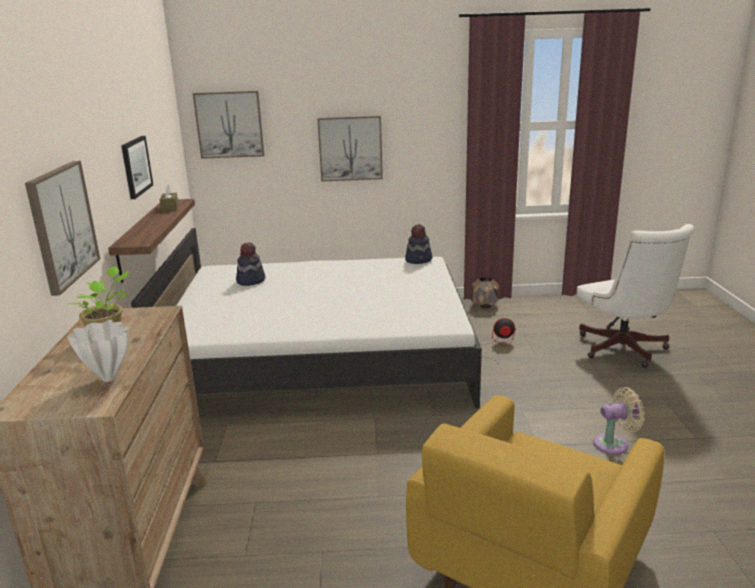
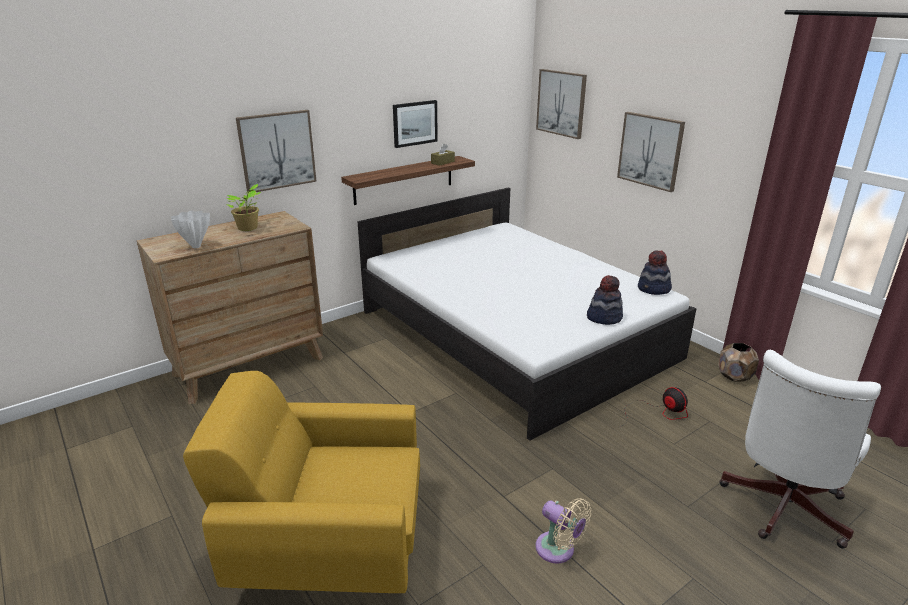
camera: 55 degrees right, 5 degrees up
(250, 280) = (502, 245): hat -> hat (604, 317)

